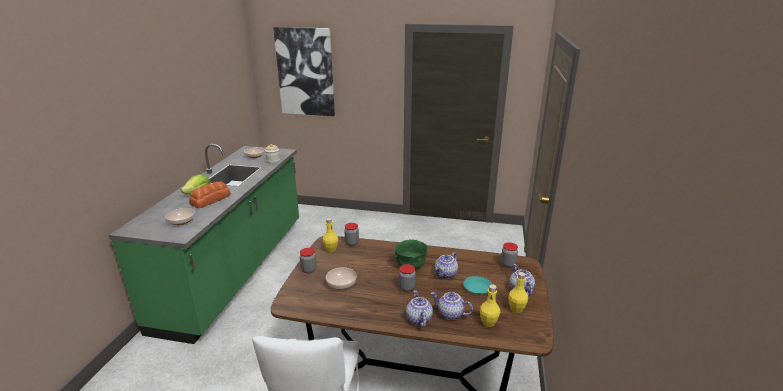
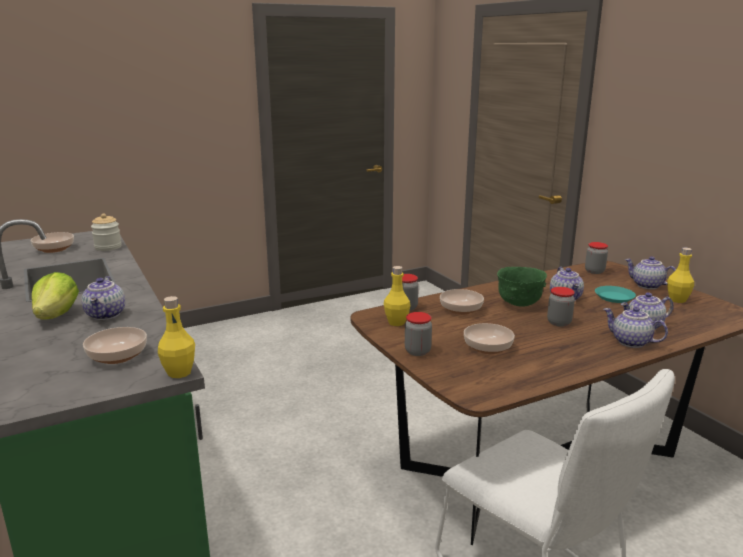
camera: 40 degrees left, 5 degrees down
(211, 199) = (106, 315): bread -> teapot
(305, 72) = (79, 92): picture -> none
(375, 255) = (461, 309): none -> bowl
(488, 322) = (684, 318): yellow bottle -> yellow bottle (179, 372)

